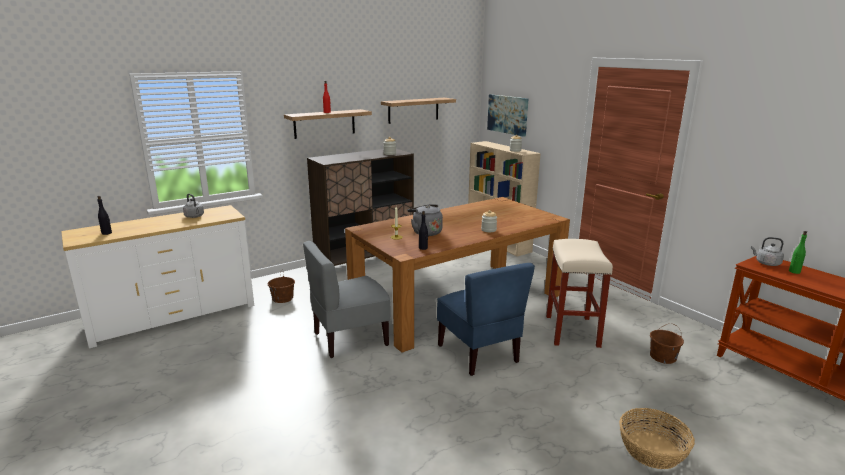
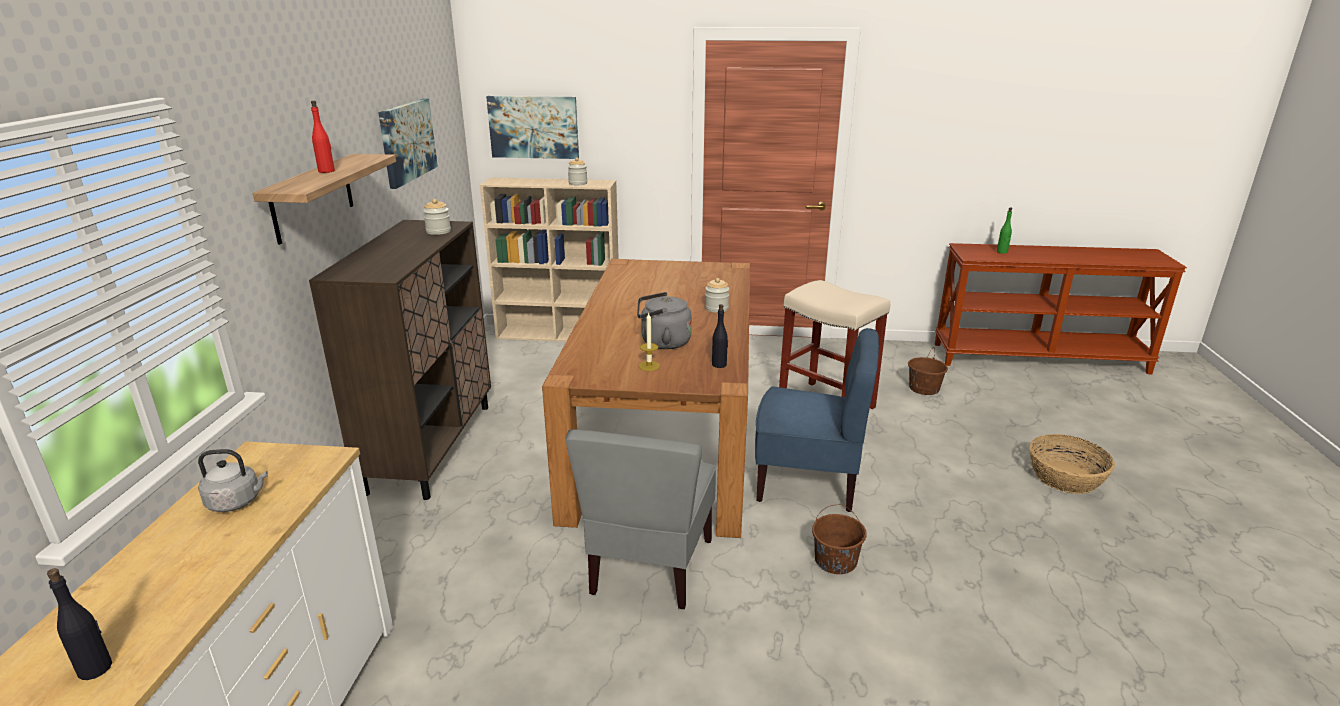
camera: 50 degrees left, 5 degrees up
(282, 298) = (417, 581): brown bucket -> brown bucket (835, 560)
(413, 110) = (407, 141): shelf -> picture
(766, 263) = (974, 251): grey kettle -> none

